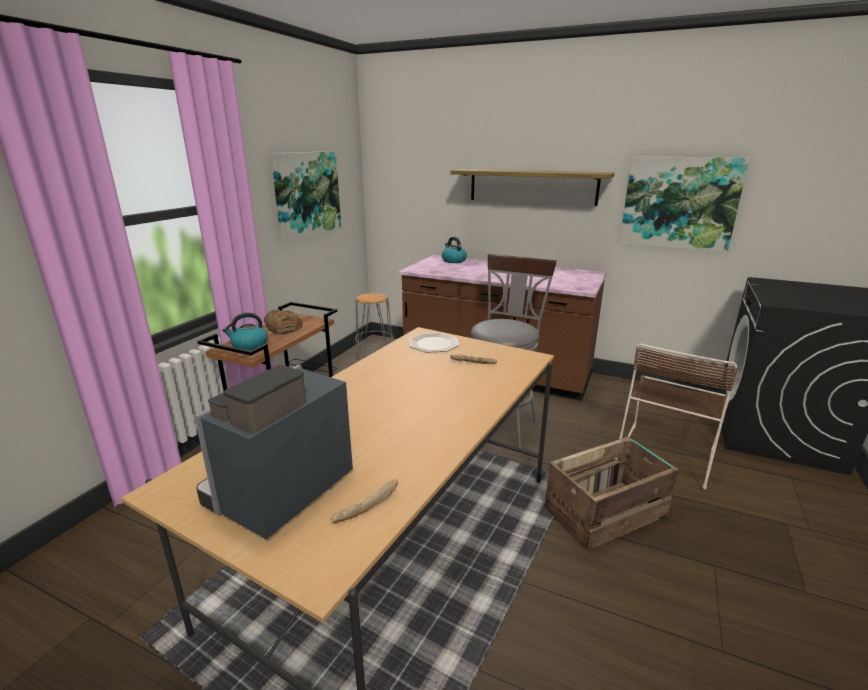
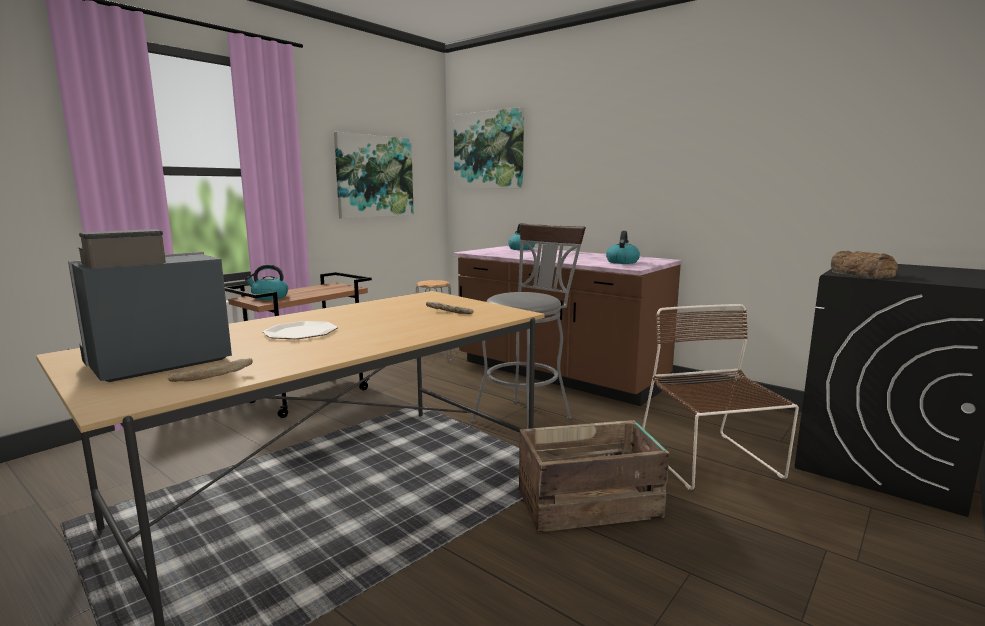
camera: 15 degrees right, 10 degrees down
(283, 327) = (314, 289): bread -> bread (862, 274)
(433, 344) = (429, 300): plate -> plate (300, 332)
(532, 186) = (602, 168): shelf -> none
(565, 279) = (622, 262): none -> kettle
(666, 452) = (711, 462): brown chair -> brown chair turned 120 degrees clockwise
(679, 203) = (759, 177): picture -> picture (489, 150)

